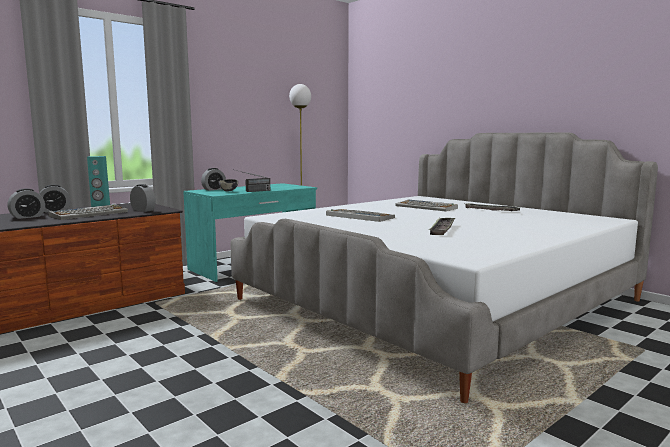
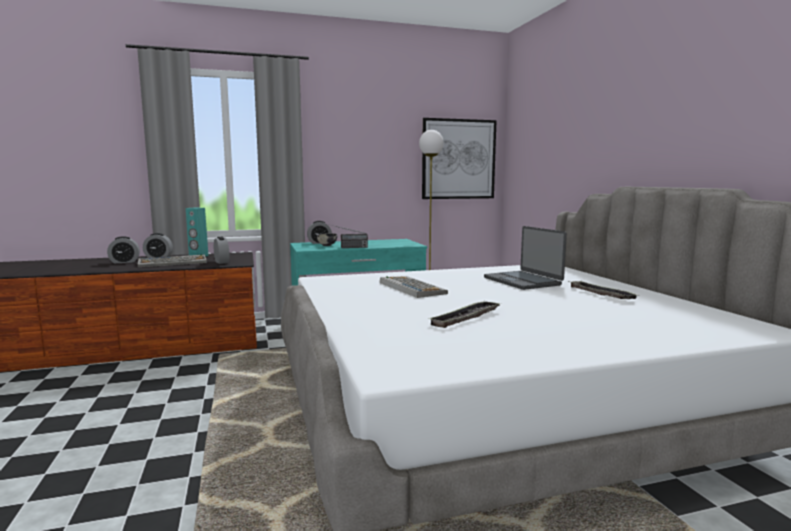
camera: 25 degrees right, 0 degrees up
(316, 111) = (458, 159): none -> picture
(426, 207) = (523, 281): keyboard -> laptop

